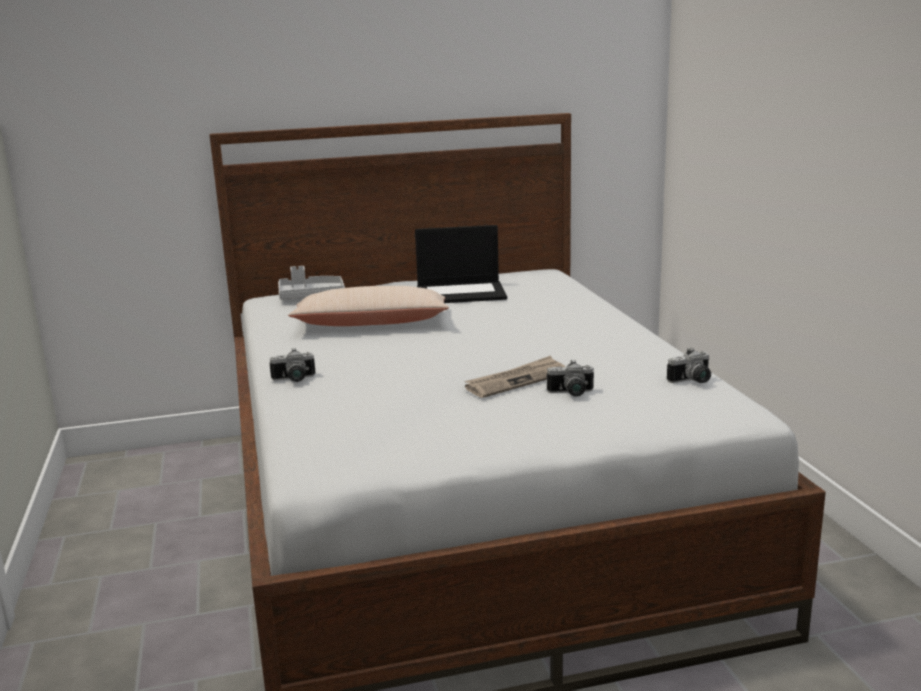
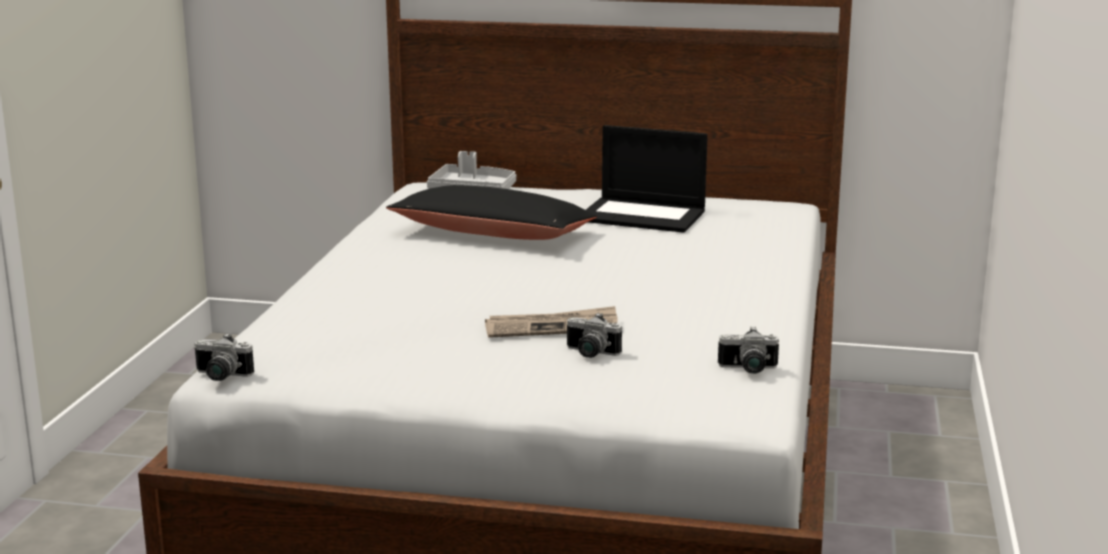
camera: 25 degrees right, 0 degrees up
(294, 379) = (333, 280): camera -> camera (220, 376)
(371, 324) = (492, 234): beige pillow -> black pillow

